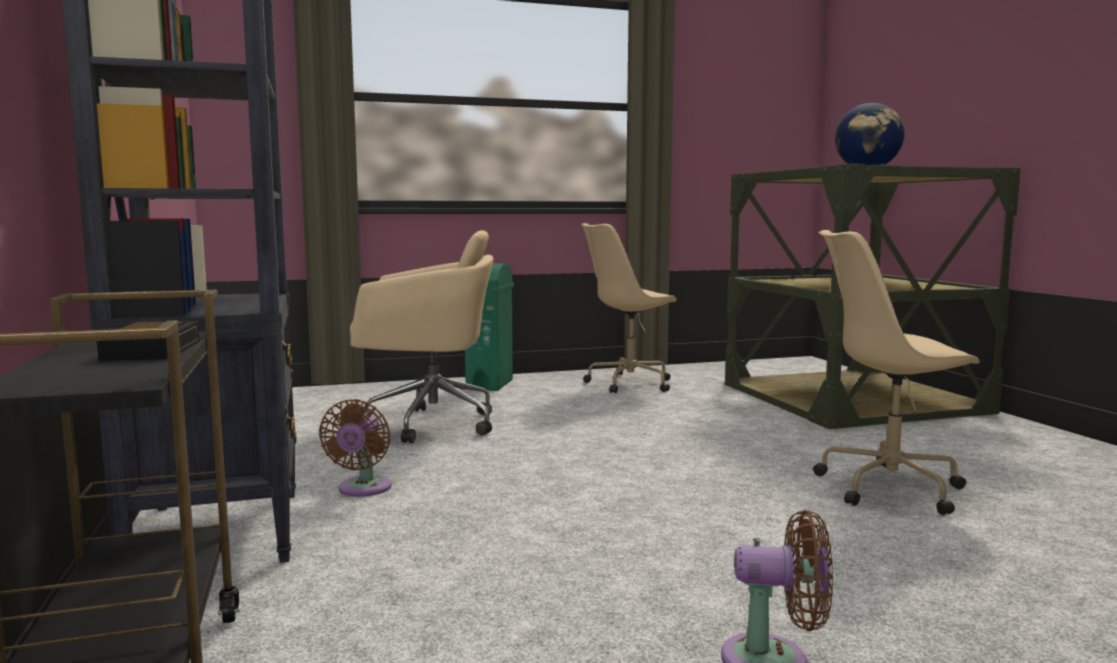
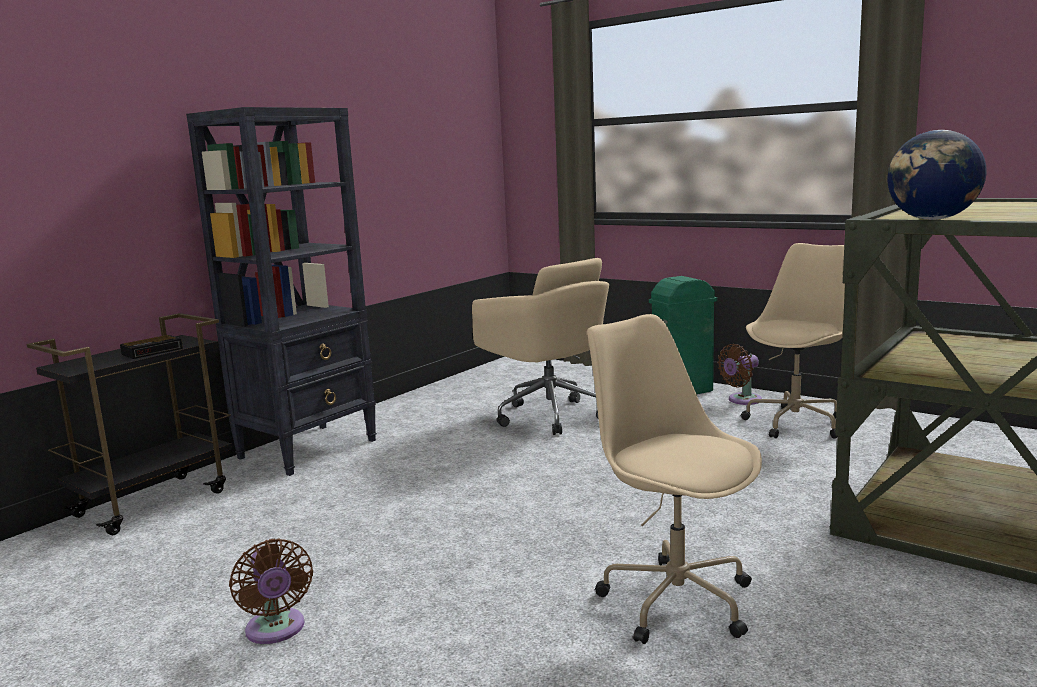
camera: 55 degrees right, 5 degrees up
(362, 489) = (404, 449): brown fan -> brown fan (742, 400)
(628, 384) = (796, 423): beige office chair -> beige office chair turned 105 degrees clockwise

